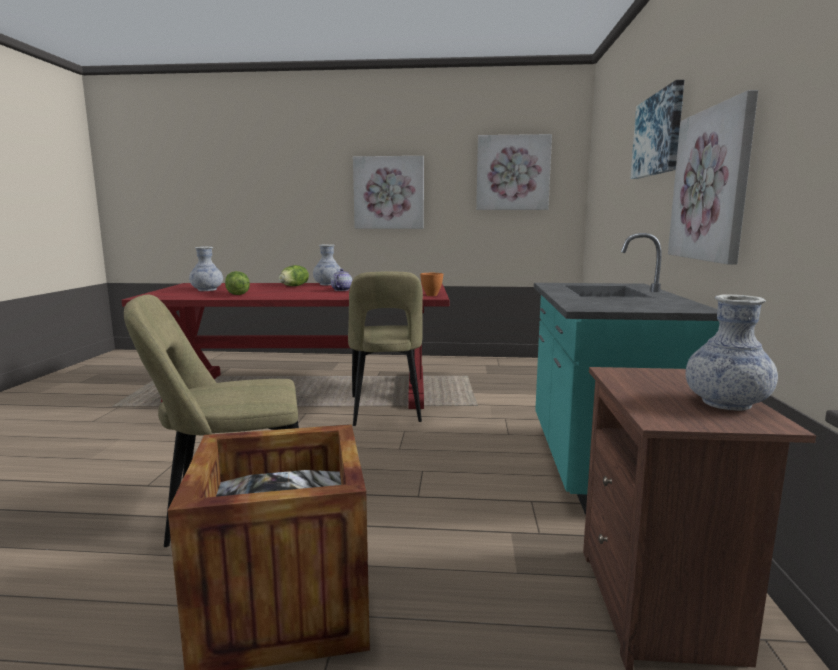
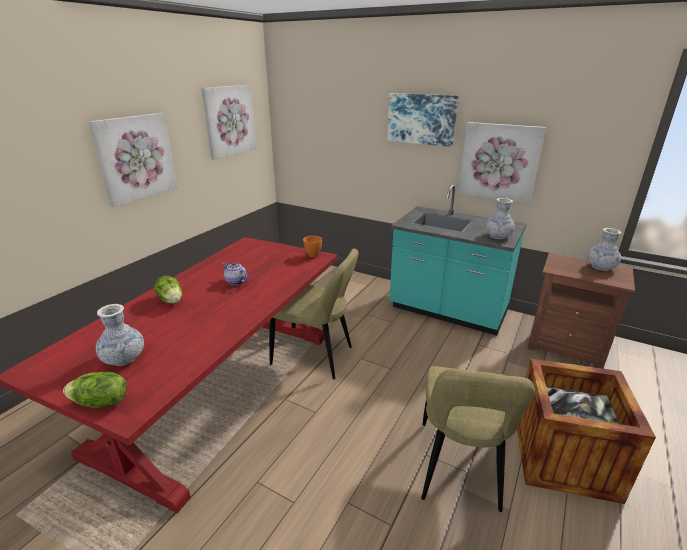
camera: 65 degrees left, 15 degrees up
(237, 294) = (195, 340): lettuce -> lettuce (101, 403)
(328, 284) = (184, 281): vase -> vase (498, 236)

